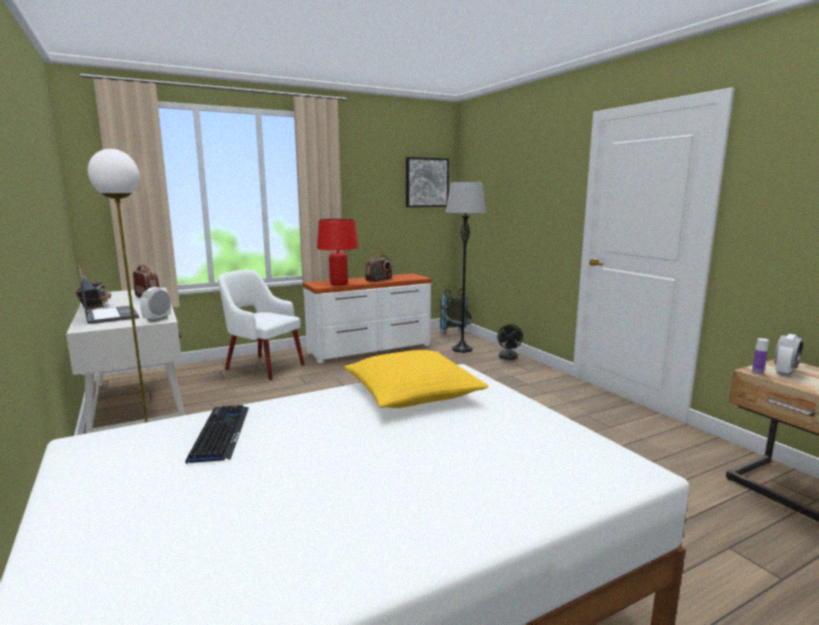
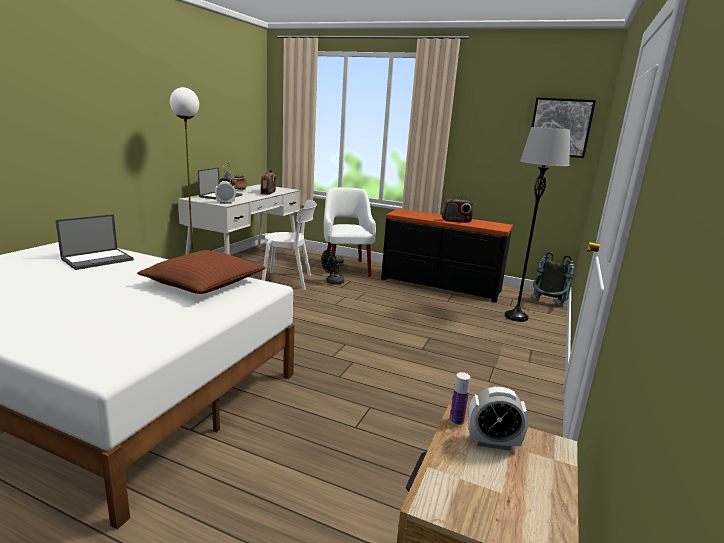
camera: 50 degrees right, 5 degrees up
(220, 434) = (98, 259): keyboard -> laptop
(244, 400) = (290, 280): none -> white chair
(339, 284) = (414, 215): red table lamp -> none
(370, 349) = (440, 285): white dresser -> black dresser
(412, 392) = (203, 283): yellow pillow -> brown pillow
(508, 358) = (539, 342): black fan -> black fan (332, 282)

